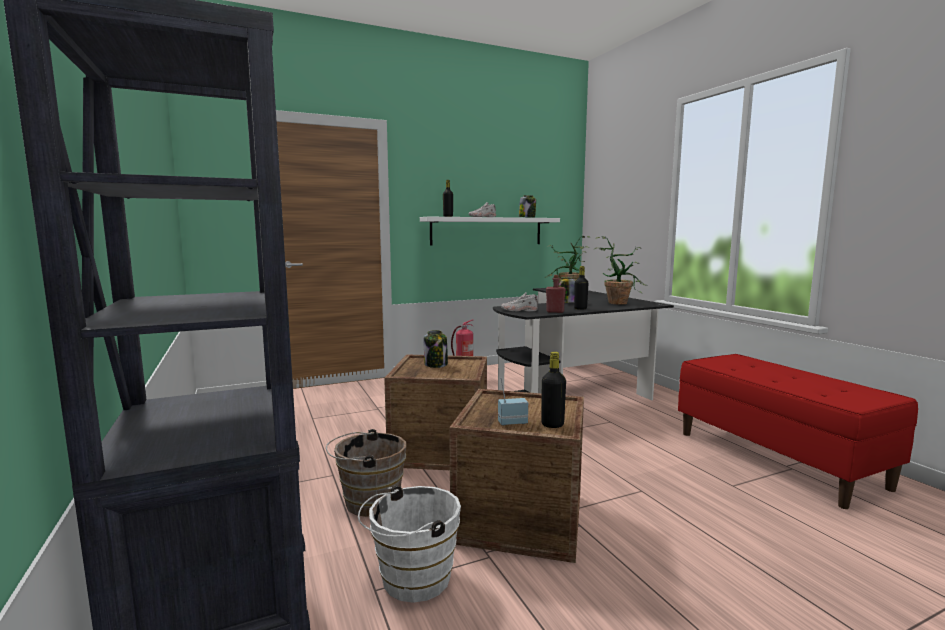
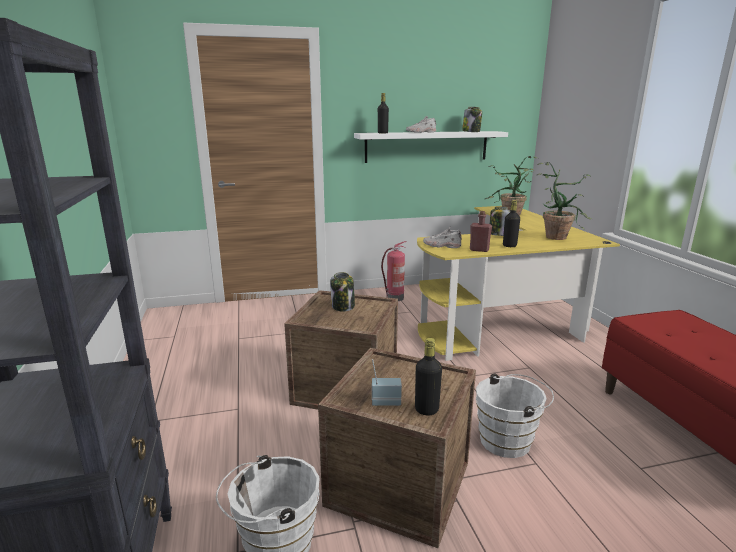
camera: 10 degrees right, 10 degrees up
(367, 502) = (260, 445): brown bucket -> none
(577, 388) = (506, 319): black desk -> yellow desk
(611, 476) = (509, 440): none -> white bucket

